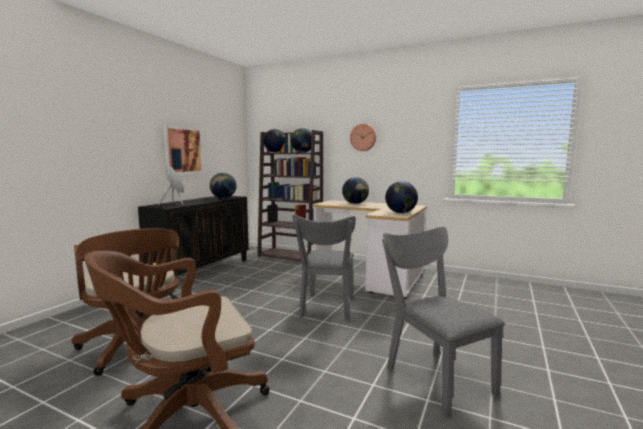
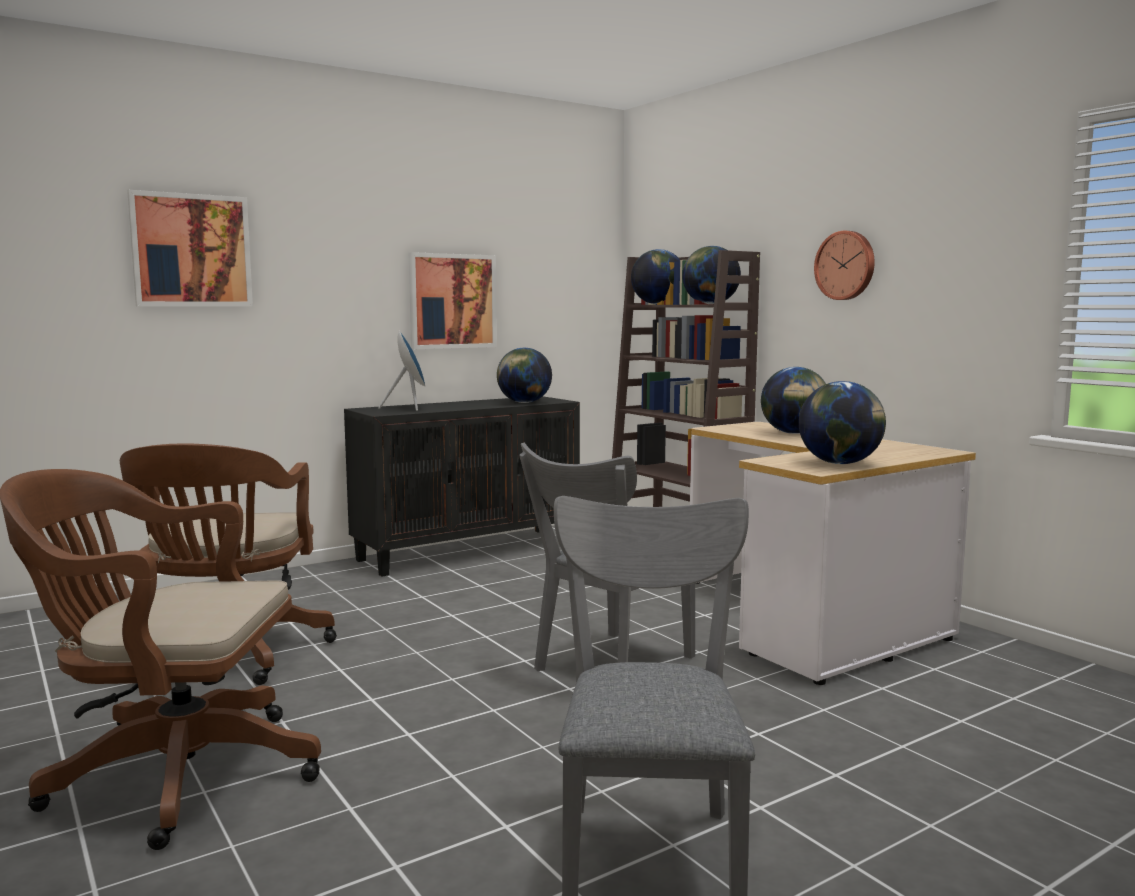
camera: 30 degrees right, 0 degrees up
(49, 118) = (191, 250): none -> picture

